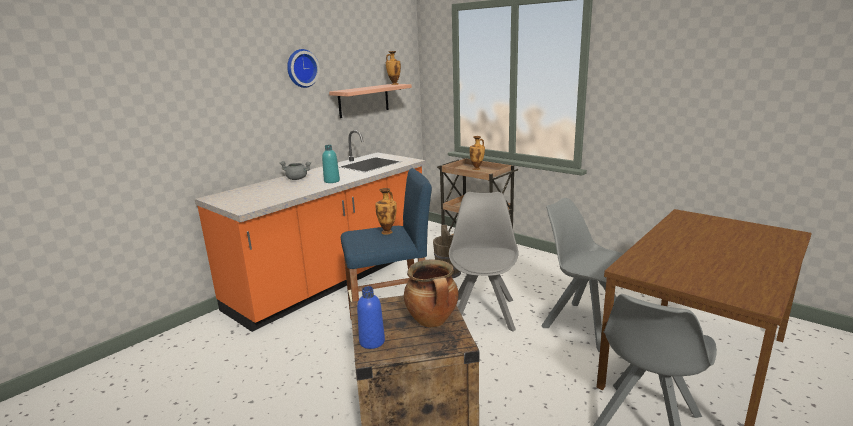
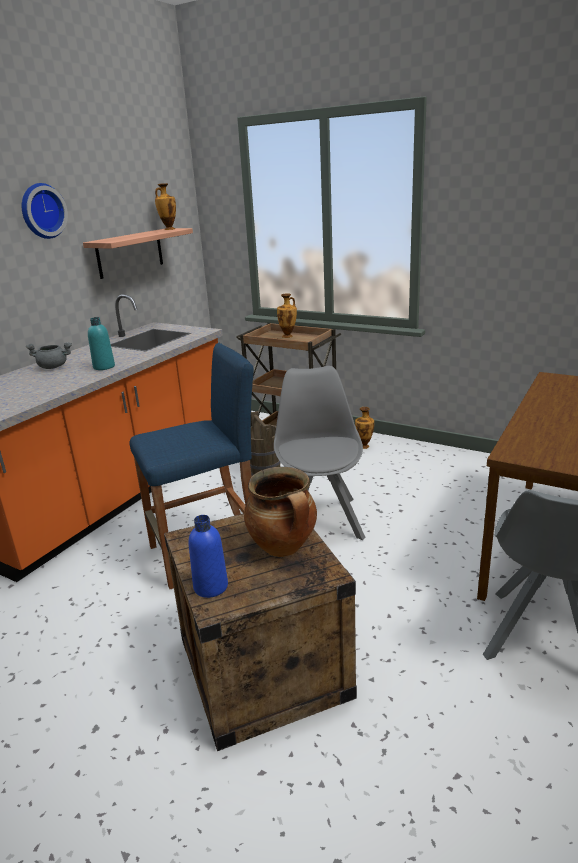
camera: 10 degrees left, 5 degrees up
(387, 232) = (195, 431): vase -> vase (364, 446)
(583, 324) = (444, 521): grey chair -> none

